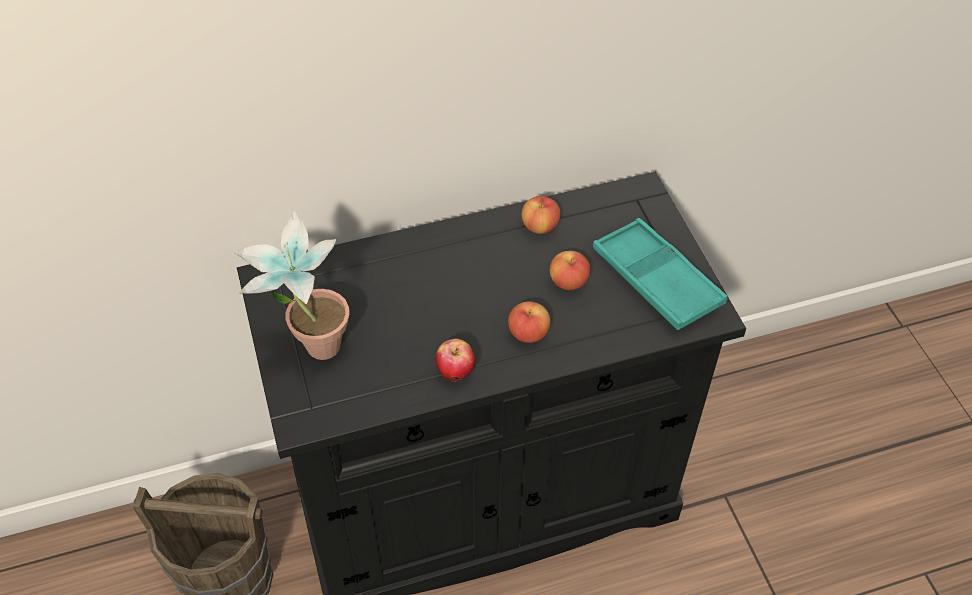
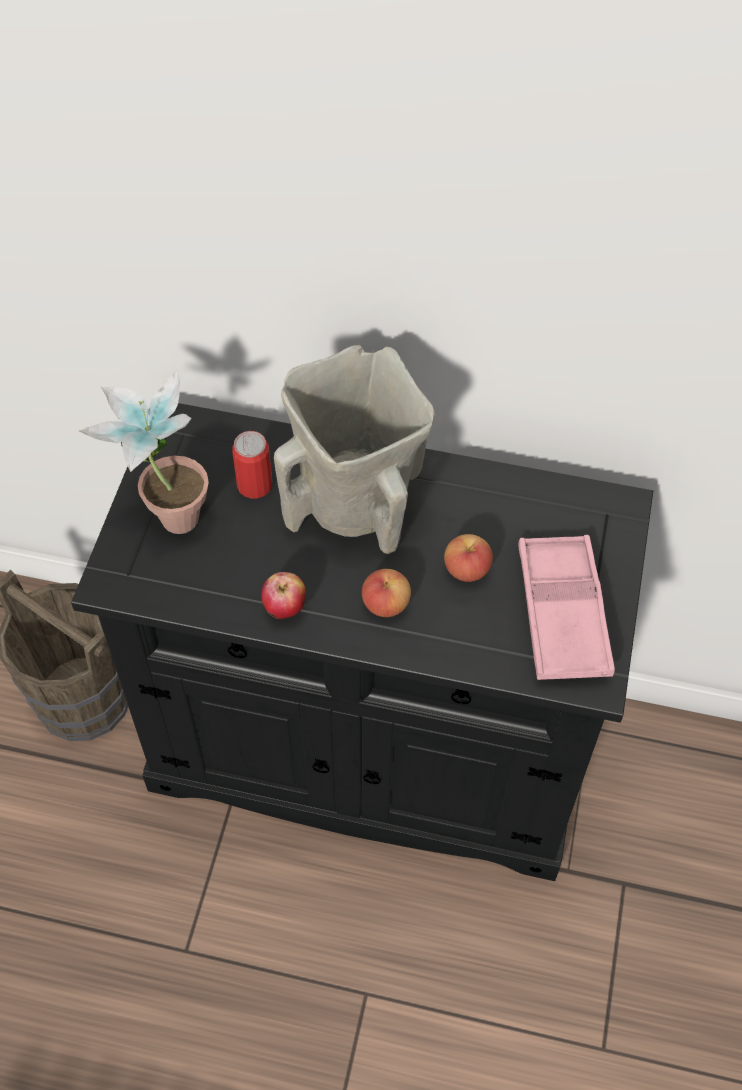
camera: 30 degrees right, 5 degrees up
(365, 295) = (254, 485): none -> can
(455, 275) = (355, 506): none -> beige vase
(540, 226) = (480, 494): apple -> none
(656, 280) = (562, 613): turquoise tray -> pink tray

